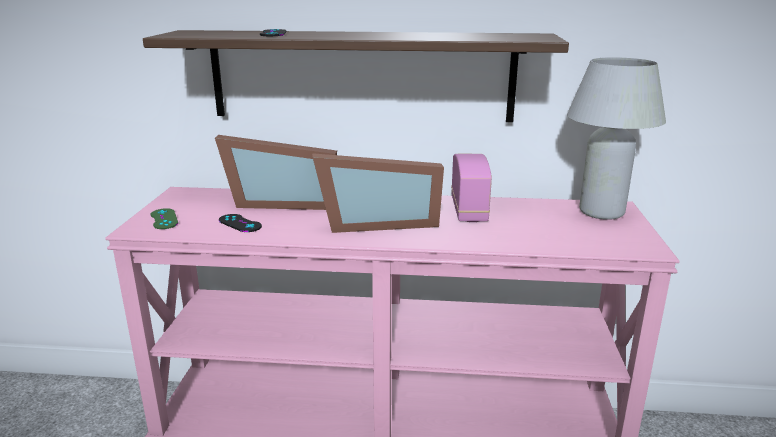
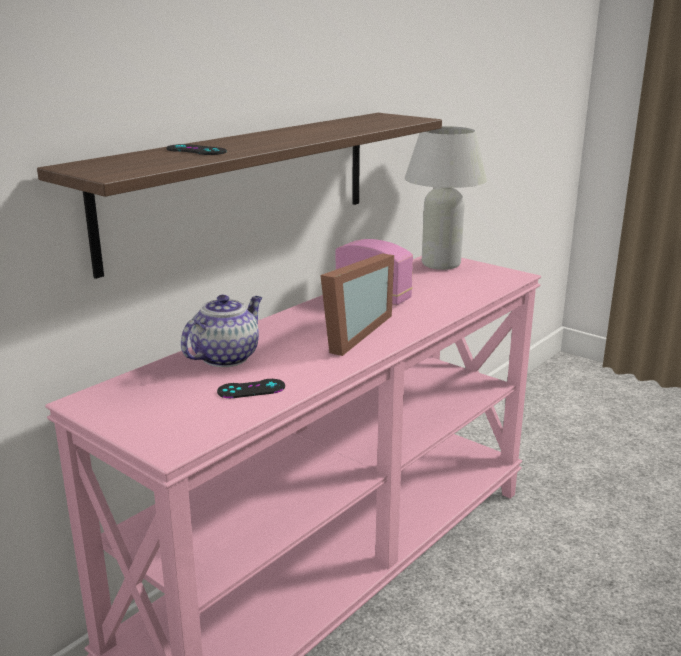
camera: 55 degrees left, 0 degrees up
(164, 219) = (167, 426): green game controller -> none
(283, 202) = (226, 357): picture frame -> teapot

